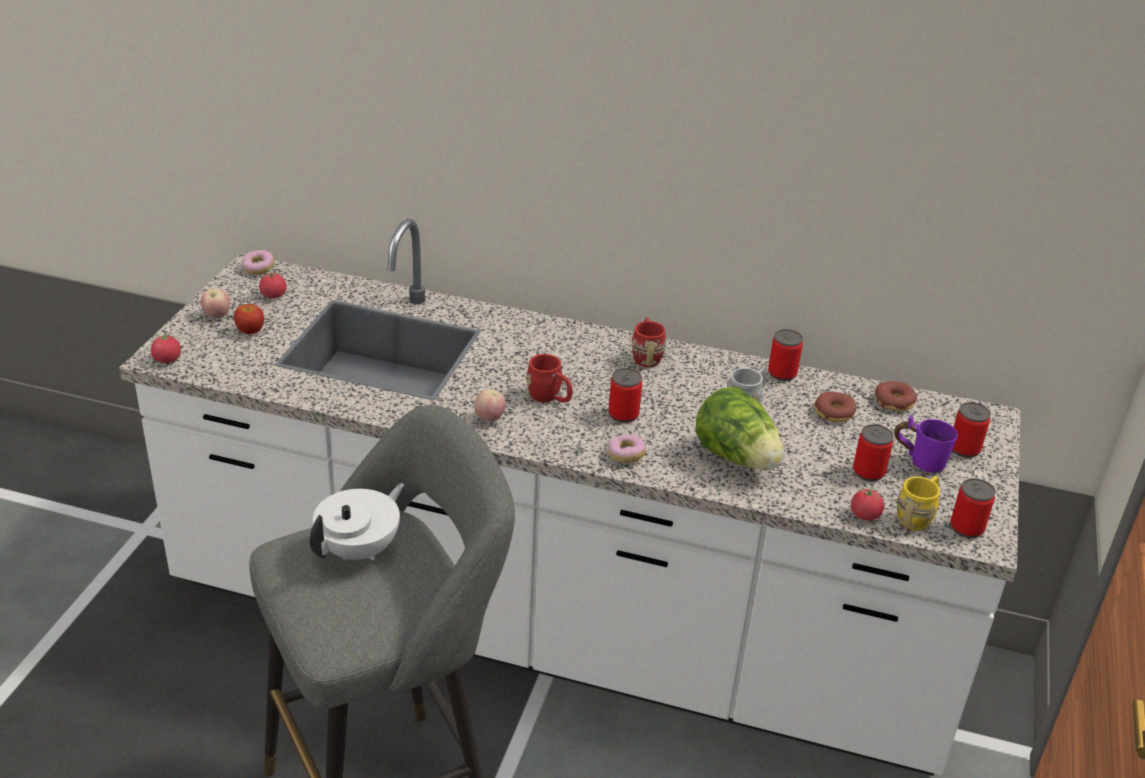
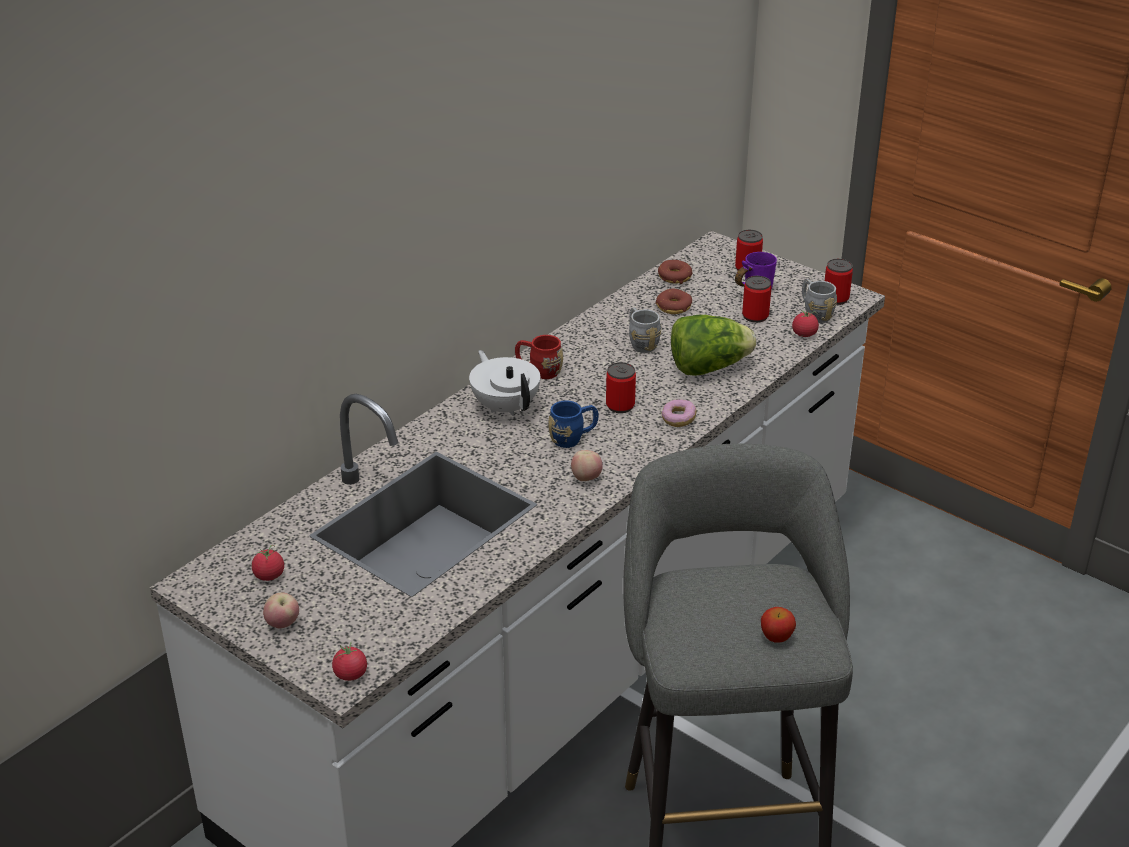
camera: 65 degrees left, 0 degrees up
(250, 331) = (332, 604): apple -> apple (776, 637)
(258, 268) = (199, 577): donut -> none
(360, 549) = (708, 607): white teapot -> white teapot (505, 406)
(549, 398) = (573, 438): red mug -> blue mug
(782, 373) = (607, 313): can -> none
(917, 516) = (814, 313): yellow mug -> grey mug

